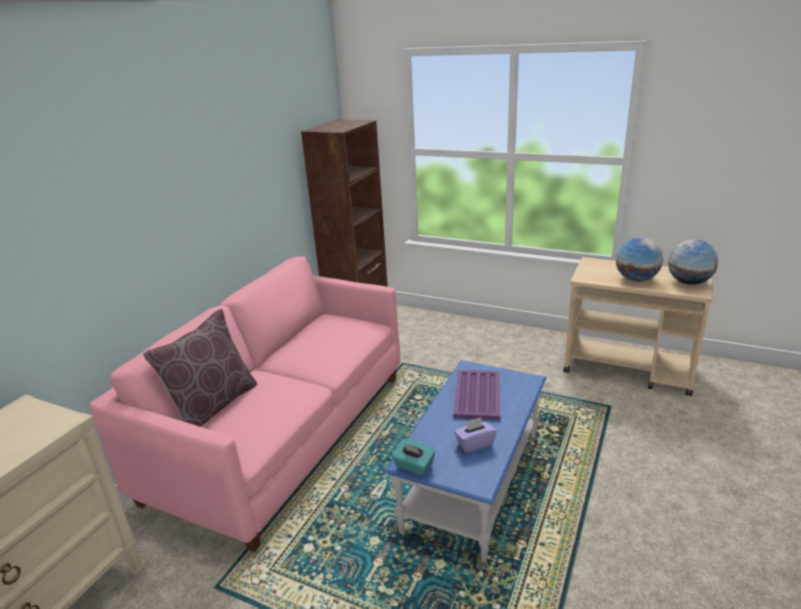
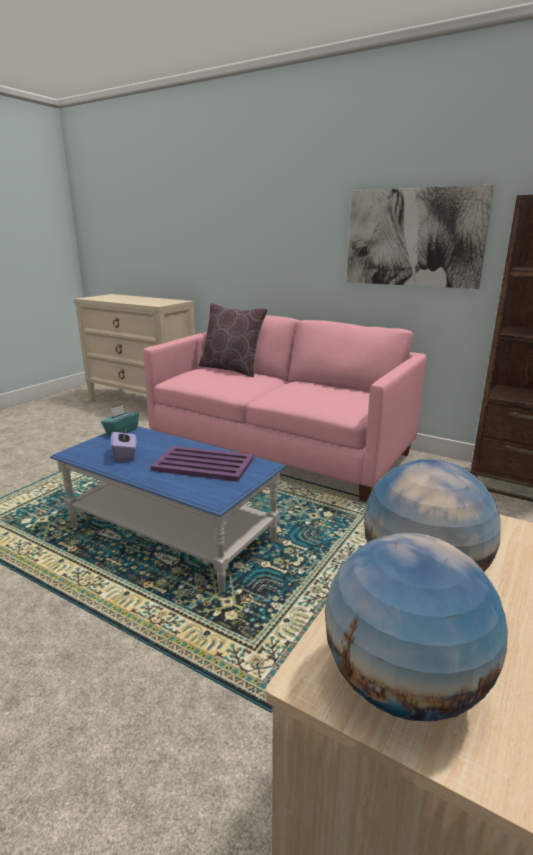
camera: 95 degrees right, 5 degrees down
(250, 180) = (413, 238): none -> picture

